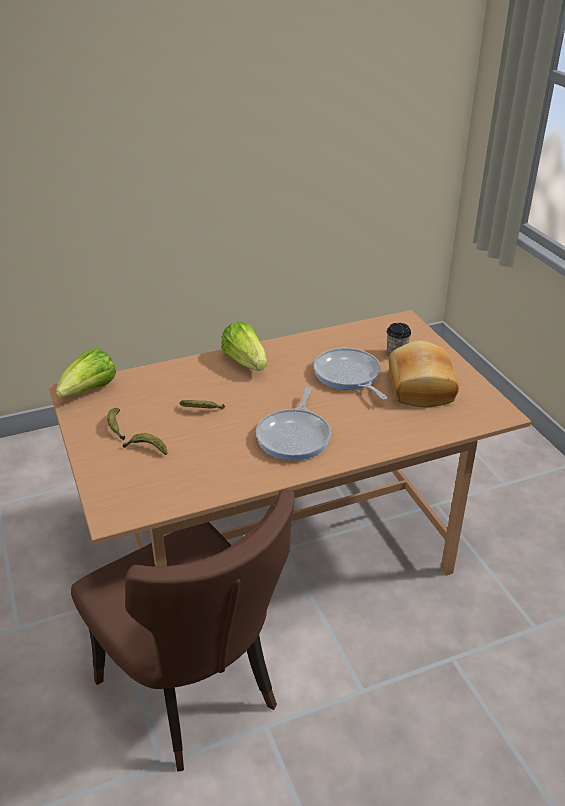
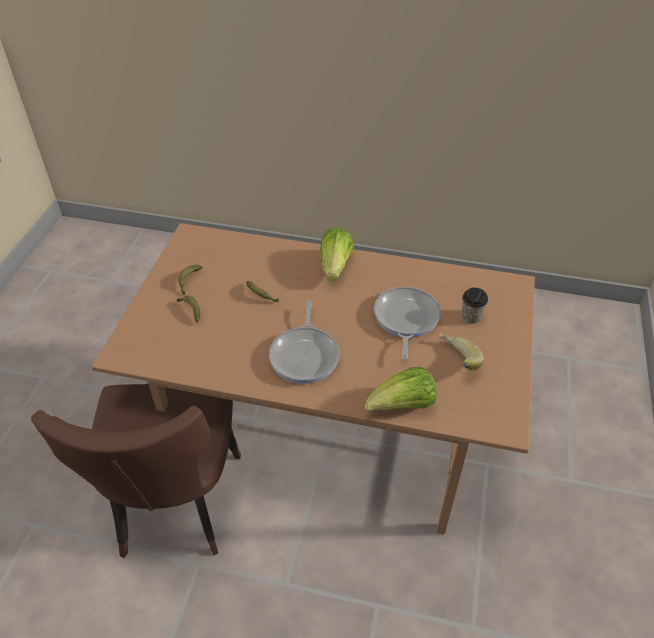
camera: 35 degrees right, 10 degrees up
(89, 391) = (200, 241): lettuce -> lettuce (402, 406)
(295, 436) = (305, 355): frying pan -> frying pan turned 45 degrees counterclockwise
(419, 388) = (455, 361): bread -> banana

